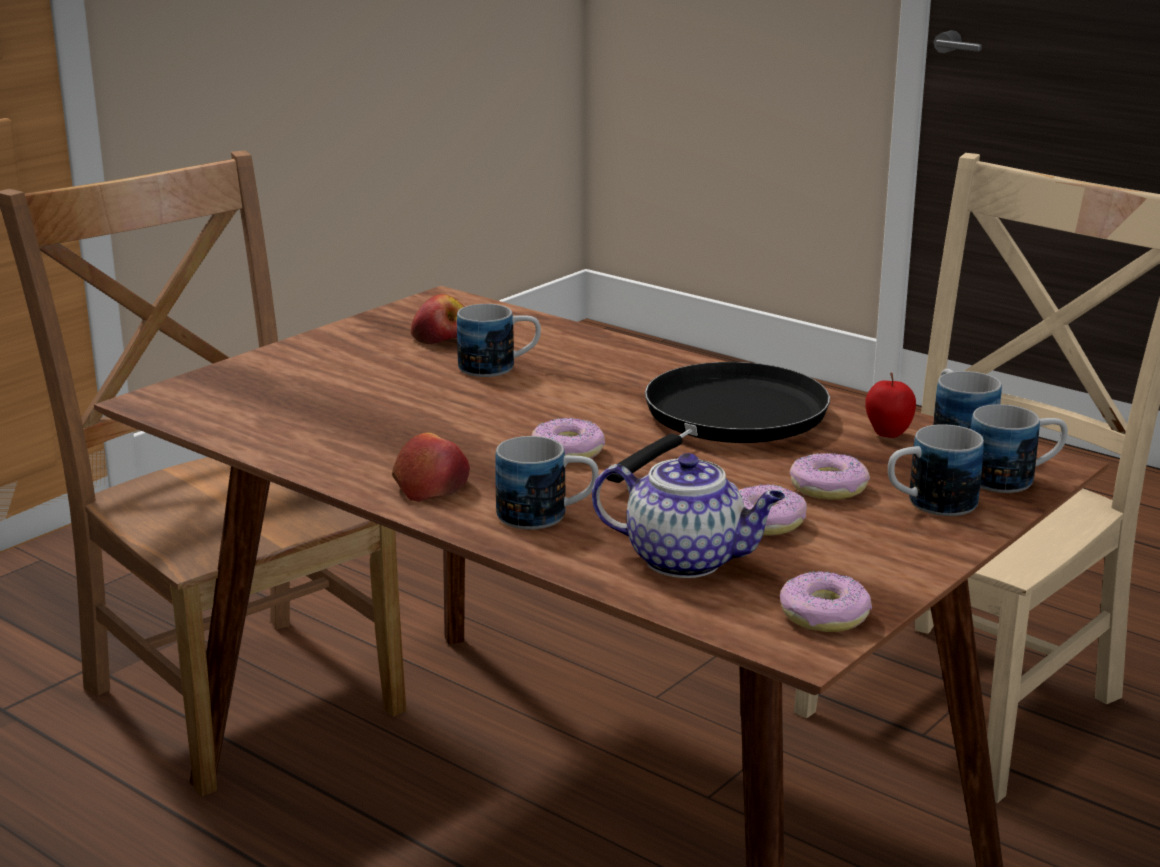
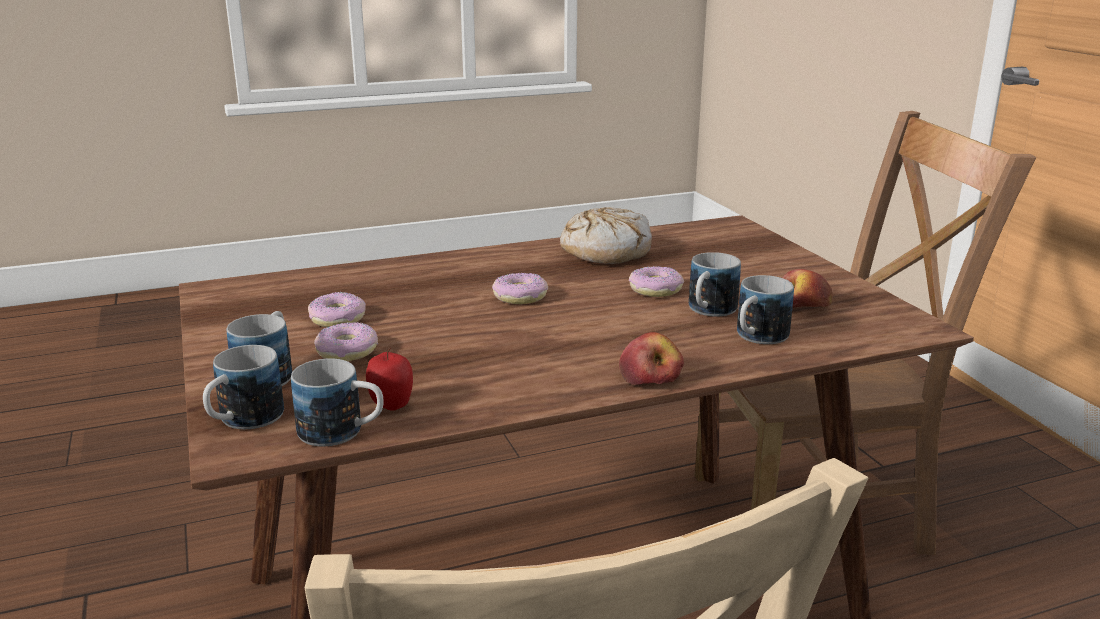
camera: 120 degrees right, 0 degrees up
(347, 445) = (605, 251): none -> bread
(431, 485) = (519, 258): apple -> apple (650, 377)
(547, 516) = (438, 273): mug -> mug (757, 338)
(688, 560) = (333, 289): teapot -> none
(728, 420) = (504, 356): black frying pan -> none
(823, 615) = (223, 301): donut -> donut (655, 289)

